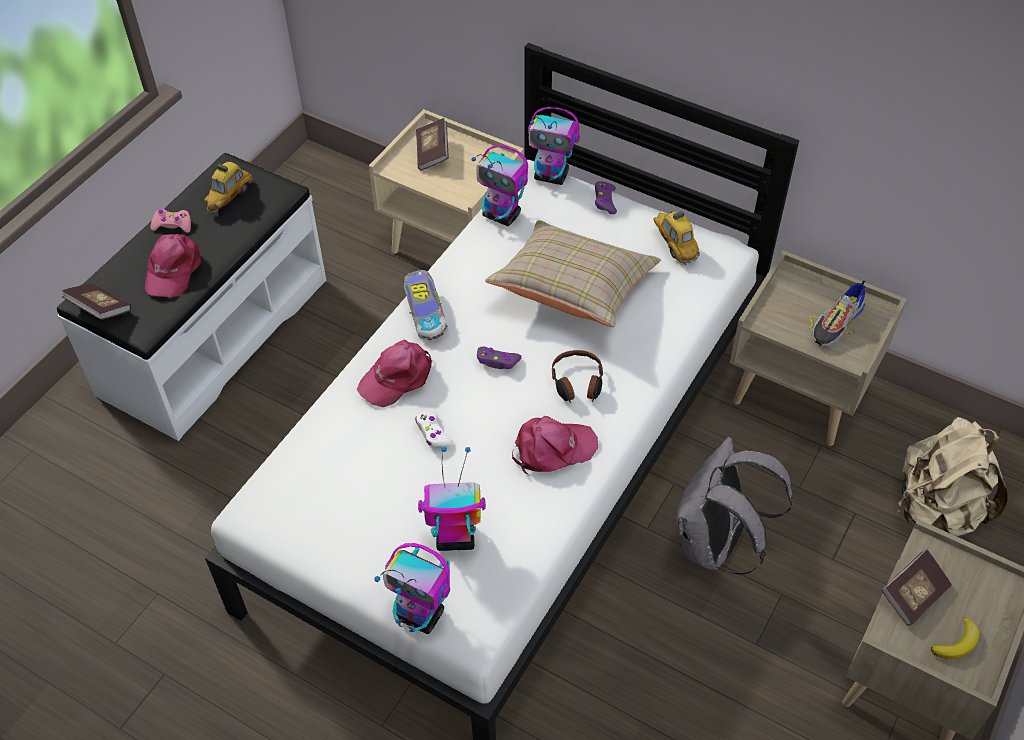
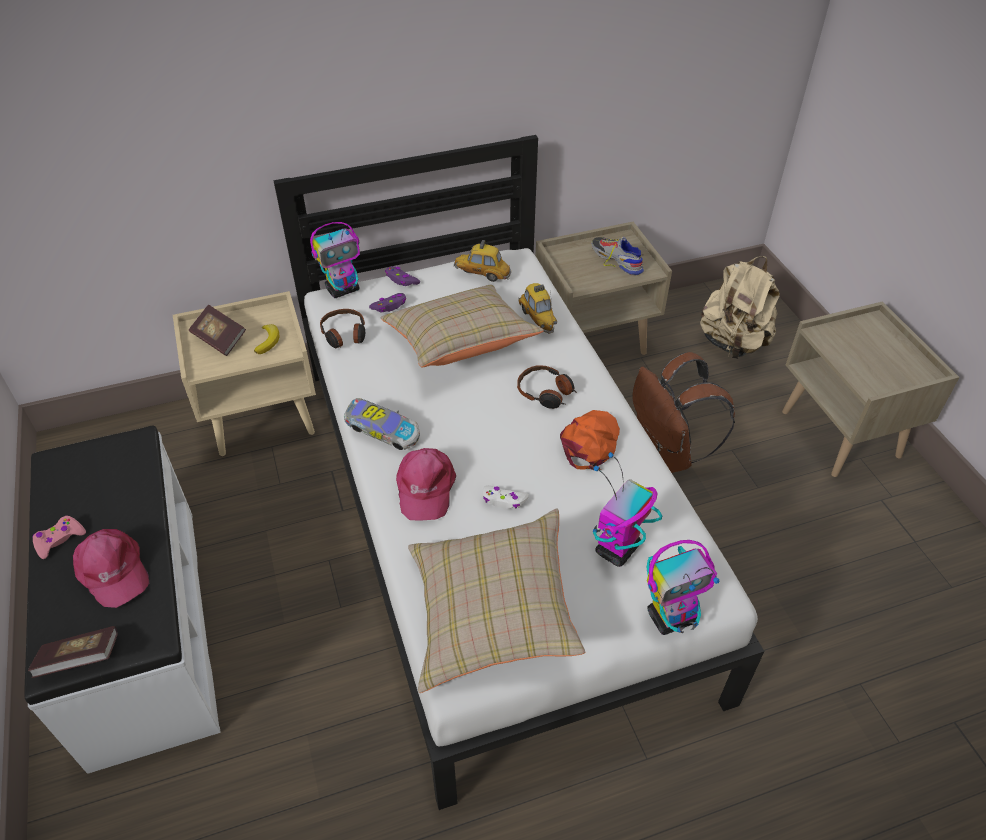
camera: 50 degrees left, 5 degrees down
(229, 197) = (89, 480): toy car -> toy car (537, 318)
(320, 497) = (491, 614): none -> beige pillow
(497, 361) = (478, 421): purple game controller -> purple game controller (389, 306)
(502, 215) = (344, 335): toy robot -> headphones
(552, 449) = (590, 442): pink cap -> orange cap
(715, 545) = (666, 456): grey backpack -> brown backpack
(837, 323) = (616, 259): shoe -> shoe turned 150 degrees clockwise
(913, 595) = (850, 360): book -> none
(957, 643) = (898, 365): banana -> banana (268, 341)

